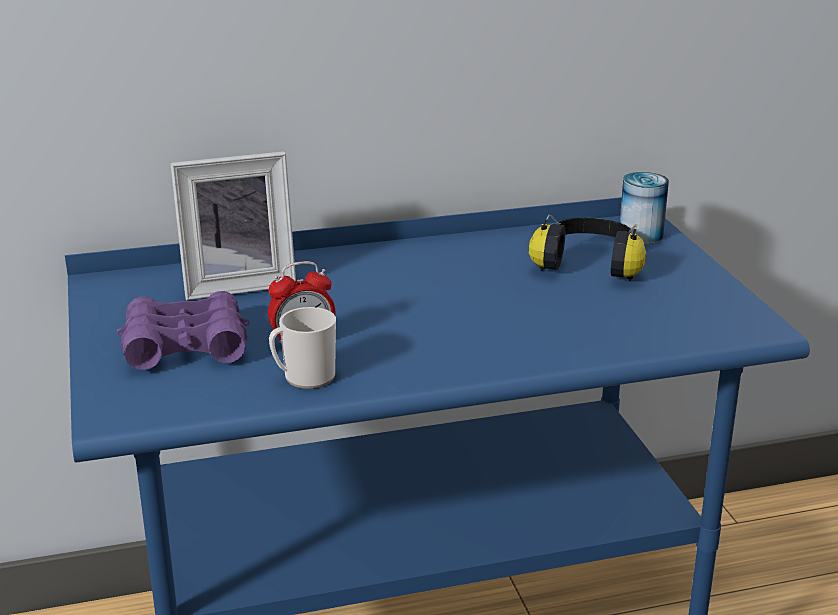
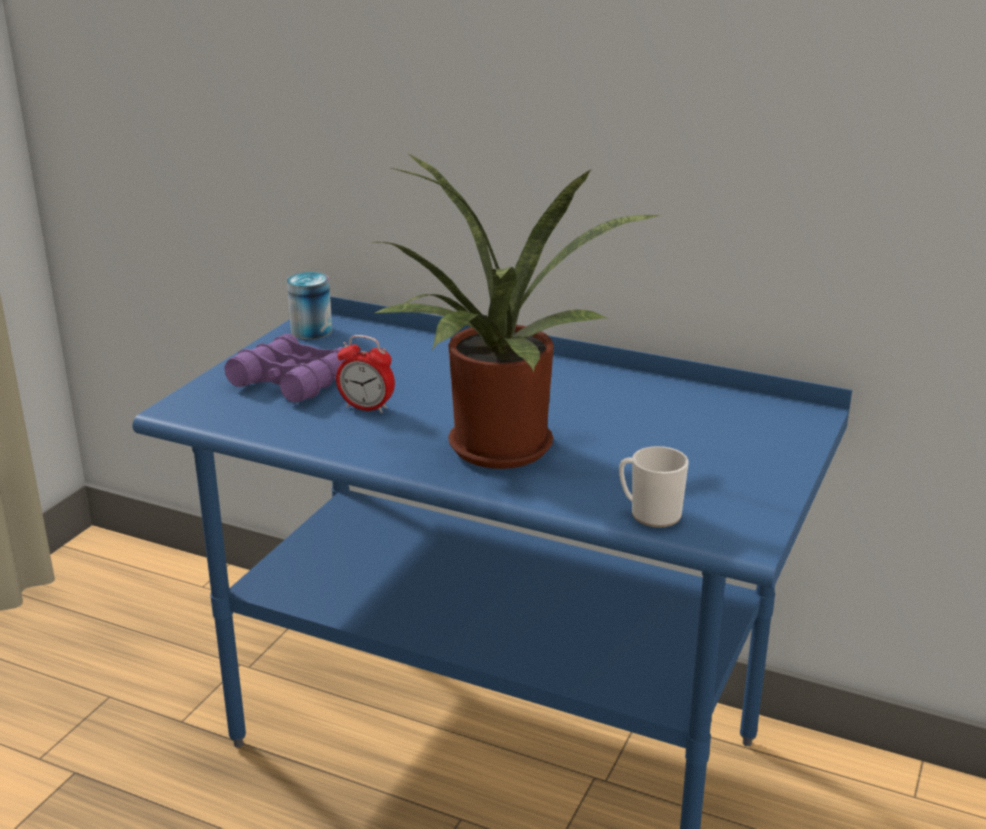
camera: 40 degrees right, 0 degrees up
(238, 284) = (397, 351): picture frame -> none
(304, 377) = (325, 432): mug -> mug (650, 514)
(483, 336) = (498, 453): none -> potted plant
(588, 265) = (689, 431): headphones -> none
(640, 234) = (789, 423): can -> can (311, 331)

